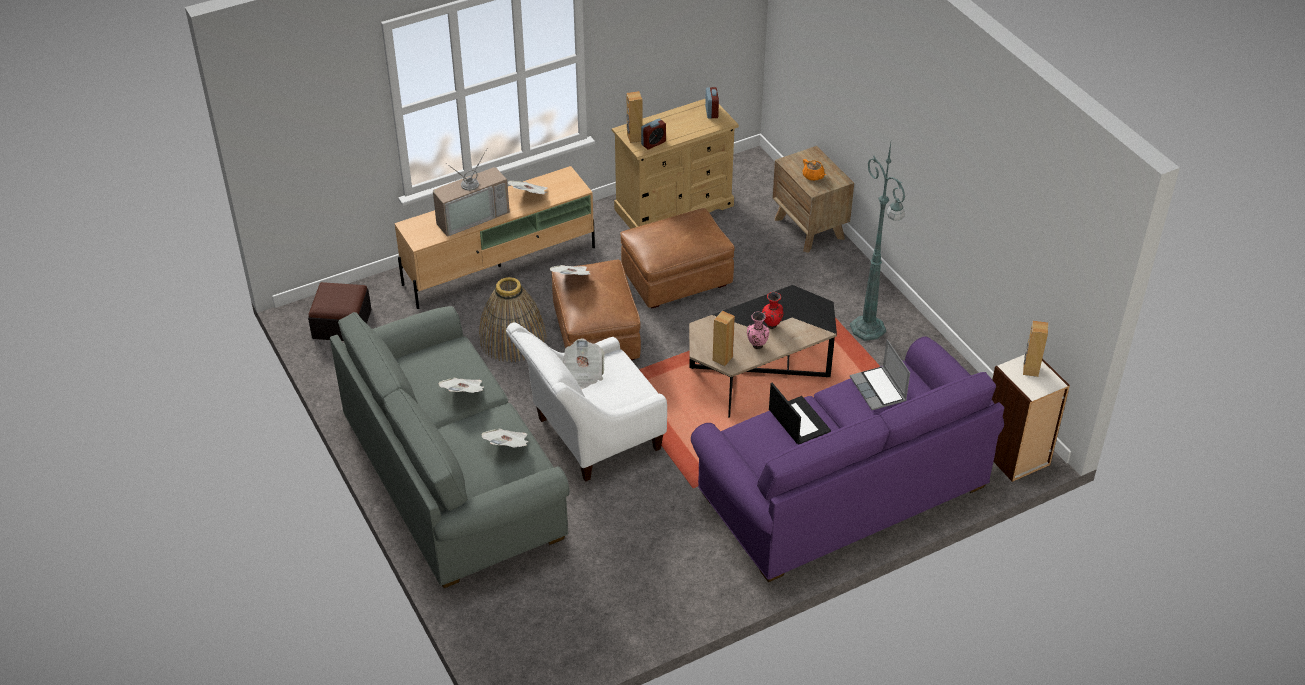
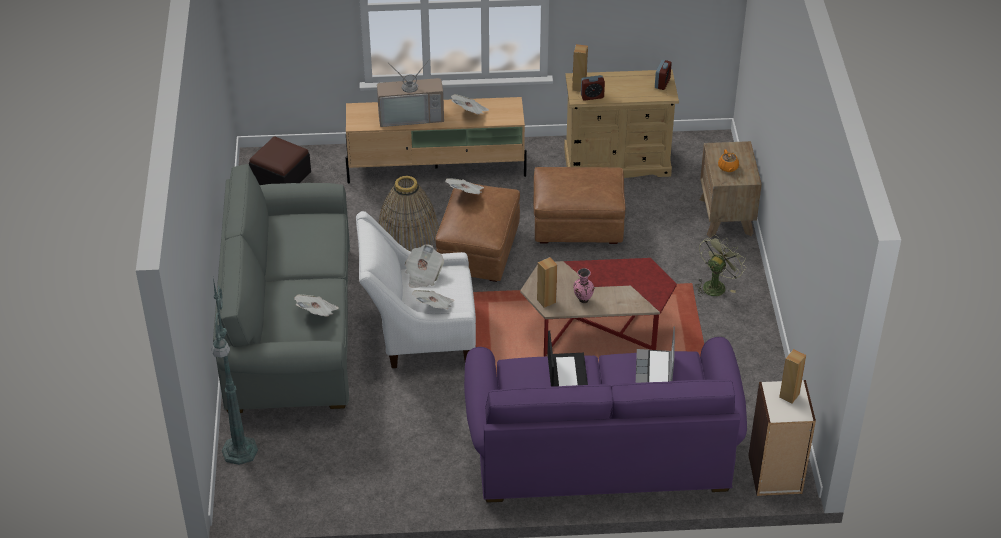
camera: 25 degrees right, 0 degrees up
(464, 393) = (311, 259): newspaper -> newspaper (434, 307)
(760, 373) = (596, 328): black coffee table -> red coffee table
(772, 326) = (607, 287): red vase -> none
(843, 295) = (716, 285): none -> green fan
(868, 329) = (718, 322): green floor lamp -> green floor lamp (239, 452)

